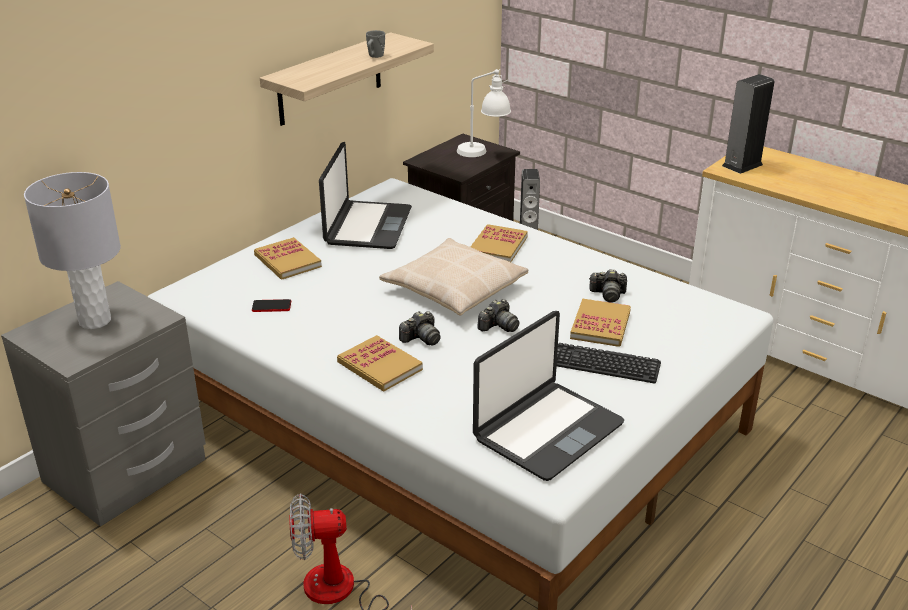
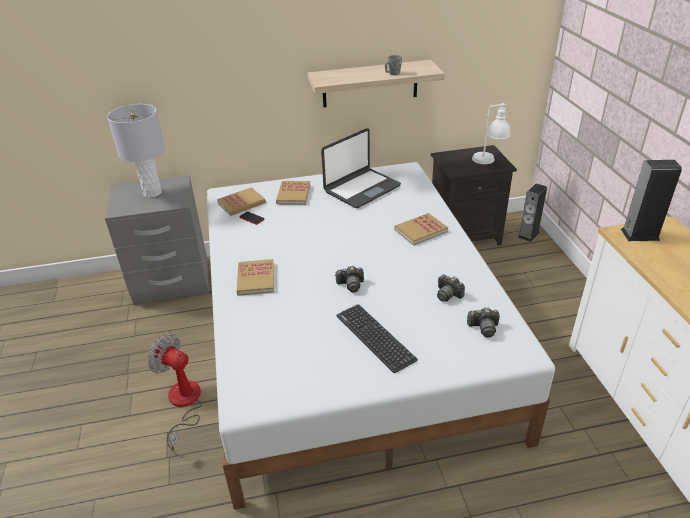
camera: 40 degrees right, 5 degrees up
(421, 339) = (298, 272): camera -> camera (483, 328)
(454, 288) = (358, 248): beige pillow -> none
(547, 431) = (287, 368): laptop -> none
(600, 325) = (414, 314): book -> book (241, 203)

